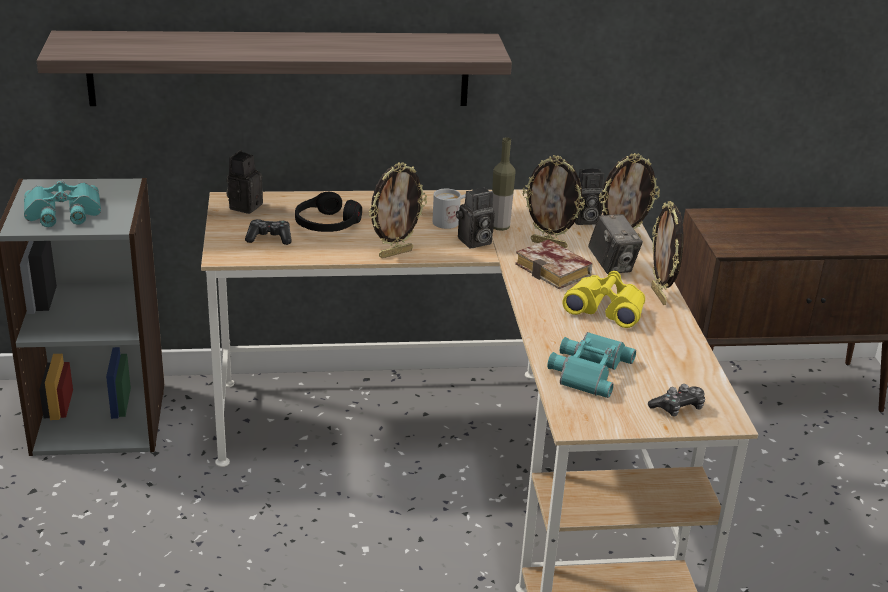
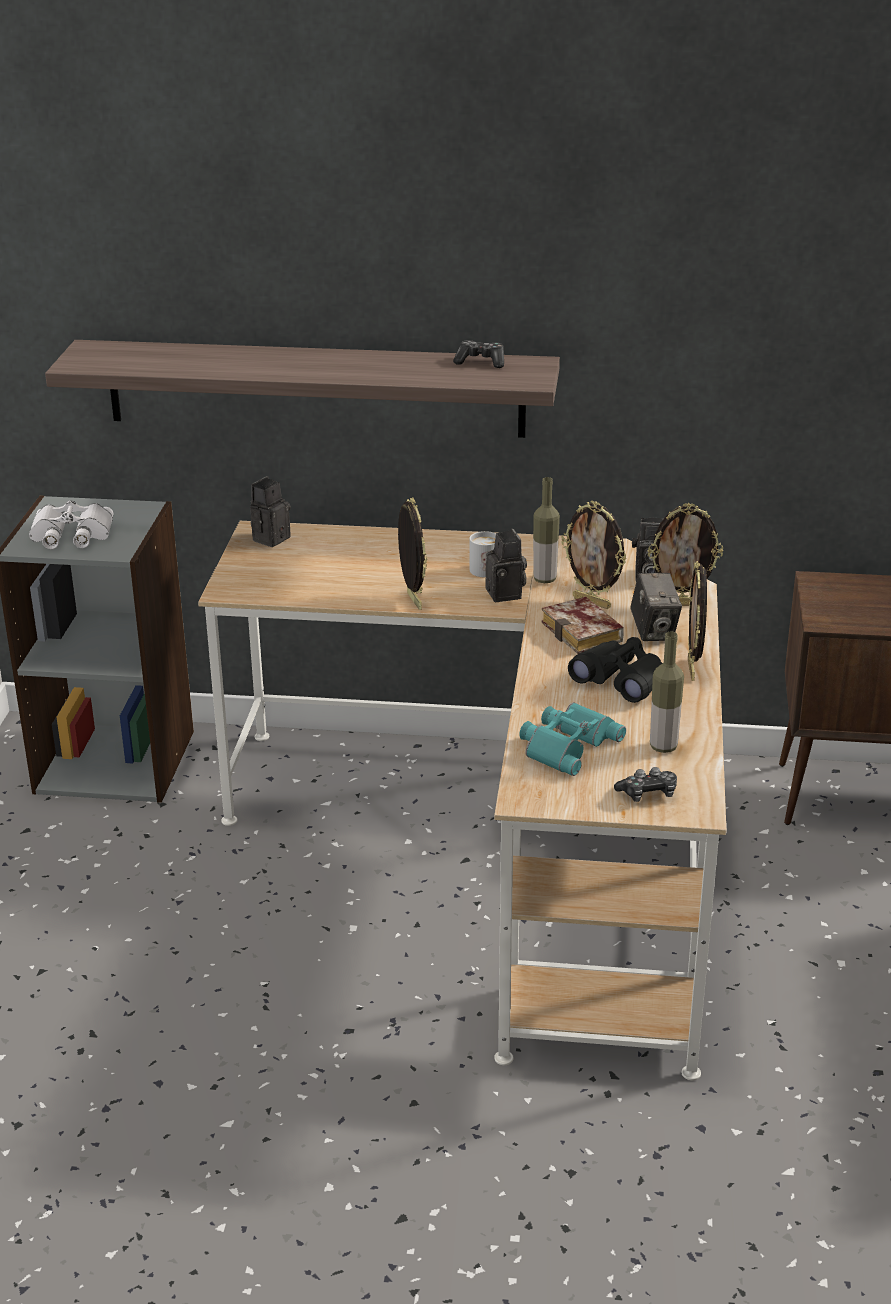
camera: 15 degrees right, 0 degrees up
(62, 213) = (71, 535): turquoise binoculars -> white binoculars
(269, 238) = (282, 576): game controller -> game controller (481, 362)
(326, 224) = (350, 564): black headphones -> none
(395, 253) = (412, 601): picture frame -> picture frame turned 90 degrees counterclockwise
(474, 242) = (507, 594): camera -> camera turned 90 degrees counterclockwise
(605, 309) = (621, 680): yellow binoculars -> black binoculars
(669, 365) = (663, 747): none -> bottle

